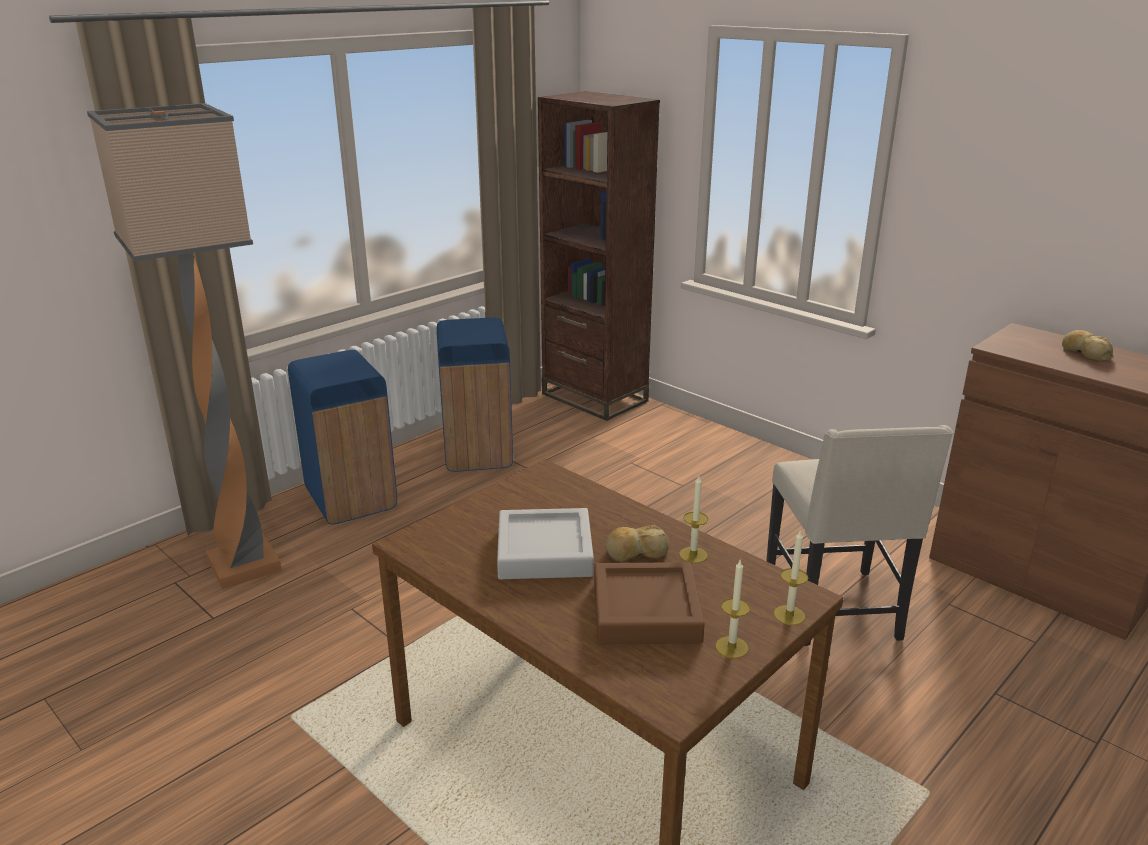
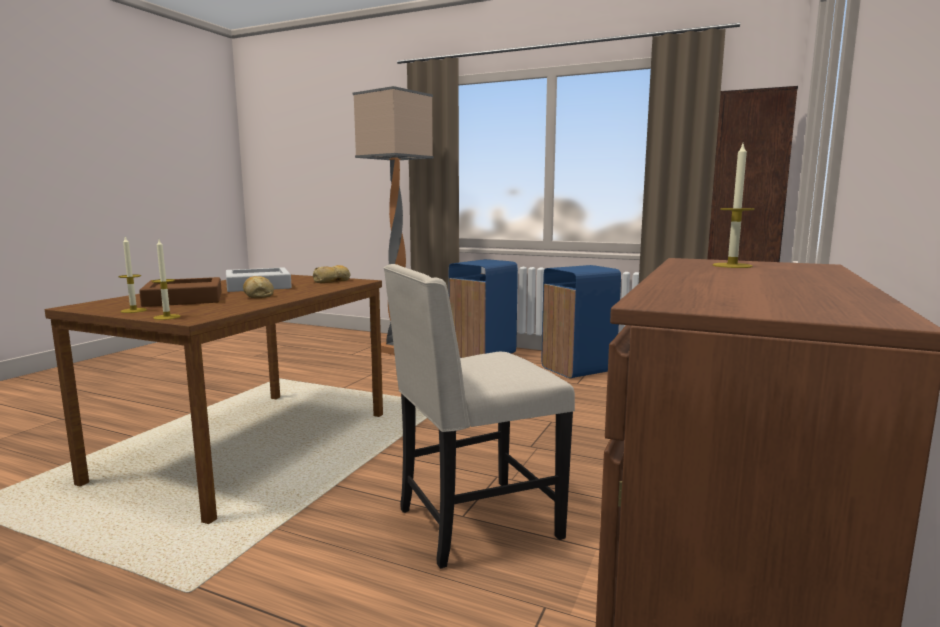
camera: 70 degrees right, 15 degrees down
(693, 555) = (254, 301): candle -> candle (732, 265)
(1085, 353) = (778, 277): bread -> bread (333, 281)

